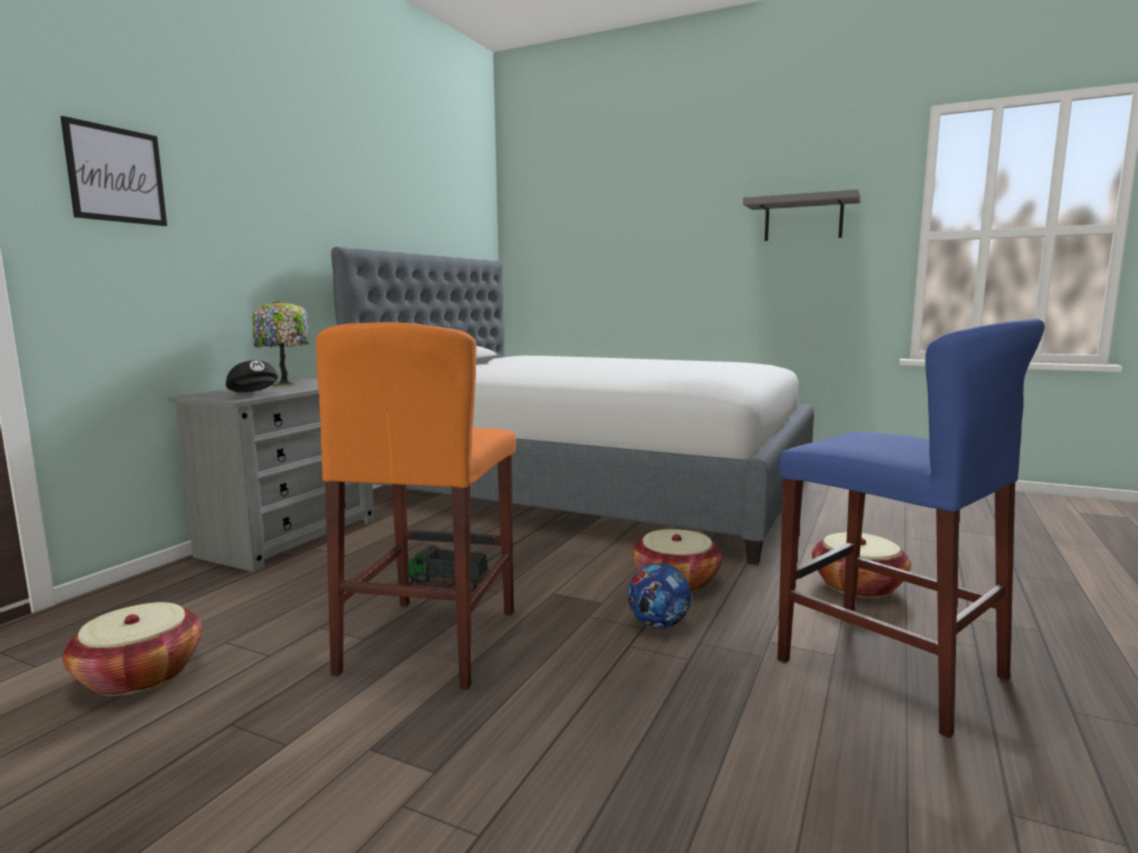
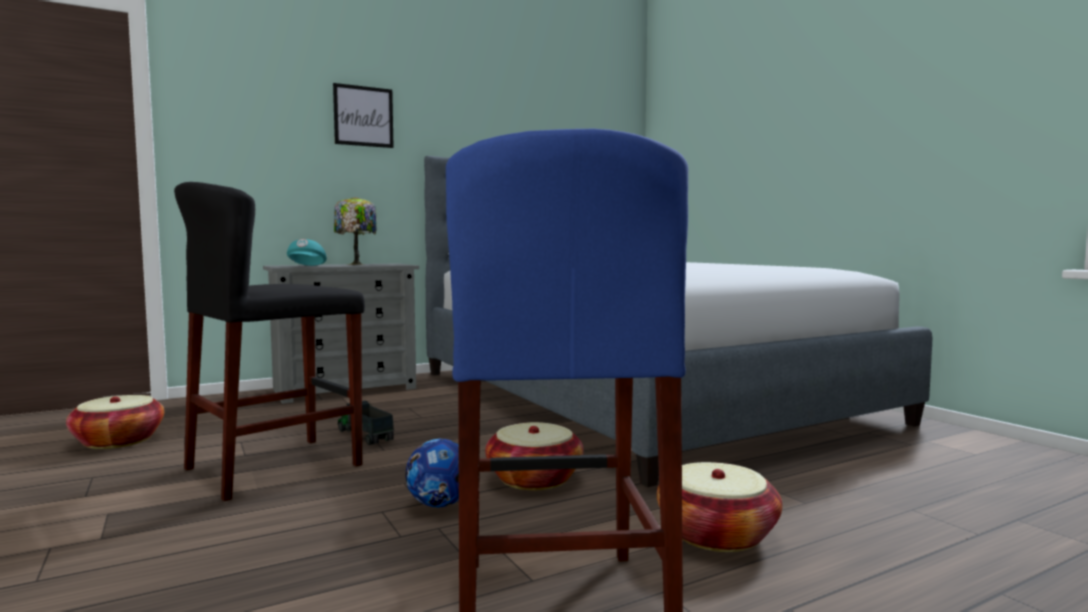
camera: 35 degrees right, 5 degrees down
(116, 175) = (240, 107): picture -> picture (363, 116)
(255, 394) = (306, 266): black cap -> turquoise cap
(431, 640) = (274, 467): orange stool -> black stool
(803, 219) = (933, 87): grey shelf -> none

